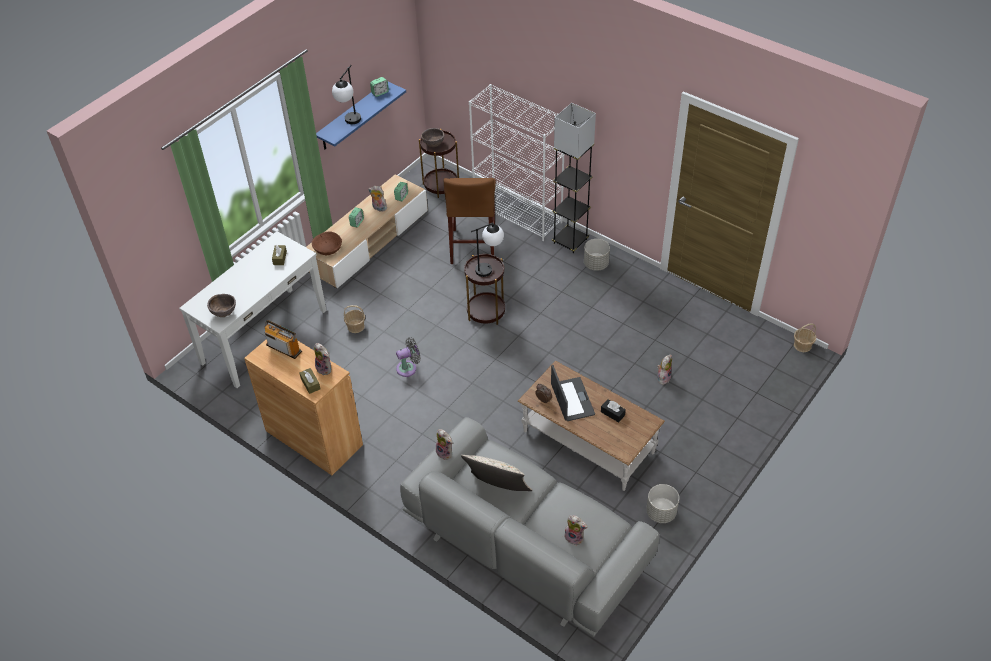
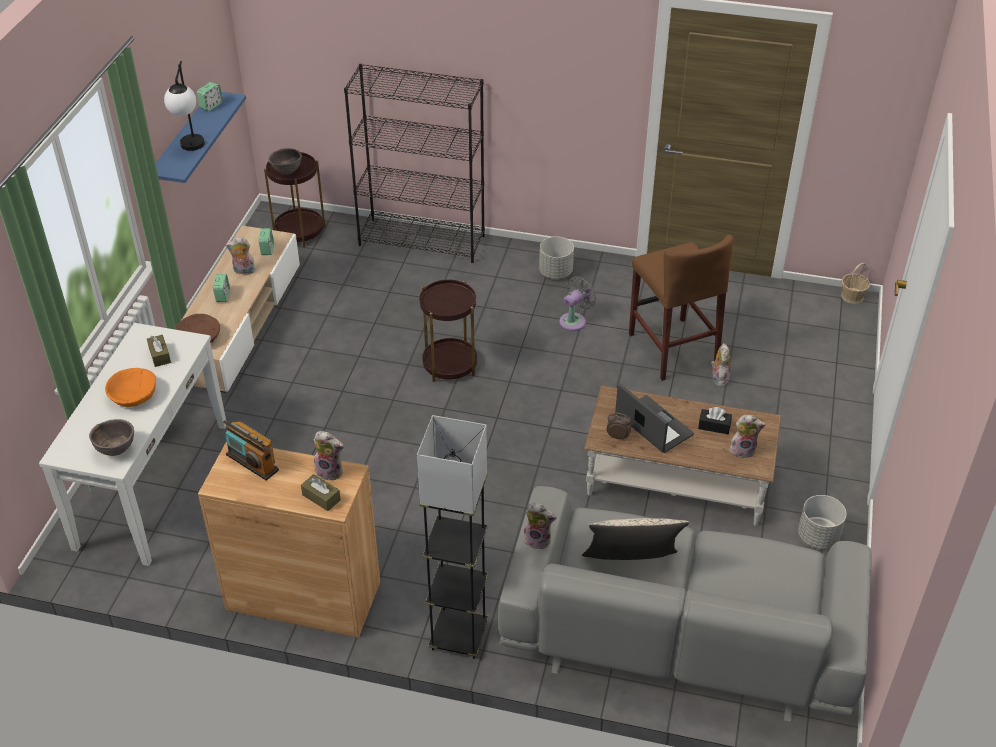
camera: 25 degrees left, 5 degrees down
(251, 280) = (133, 395): none -> orange bowl
(284, 348) = (252, 462): radio -> radio turned 150 degrees counterclockwise
(355, 326) = (281, 433): basket -> none
(408, 368) = (386, 463): grey fan -> grey fan (574, 320)
(473, 246) = (385, 291): brown stool -> brown stool (673, 348)
(489, 268) = (454, 296): table lamp -> none
(518, 214) = (422, 240): white bookcase -> black bookcase
(570, 241) = (507, 254): grey floor lamp -> grey floor lamp (458, 636)
(575, 537) = (767, 591): plush toy -> plush toy (743, 450)

